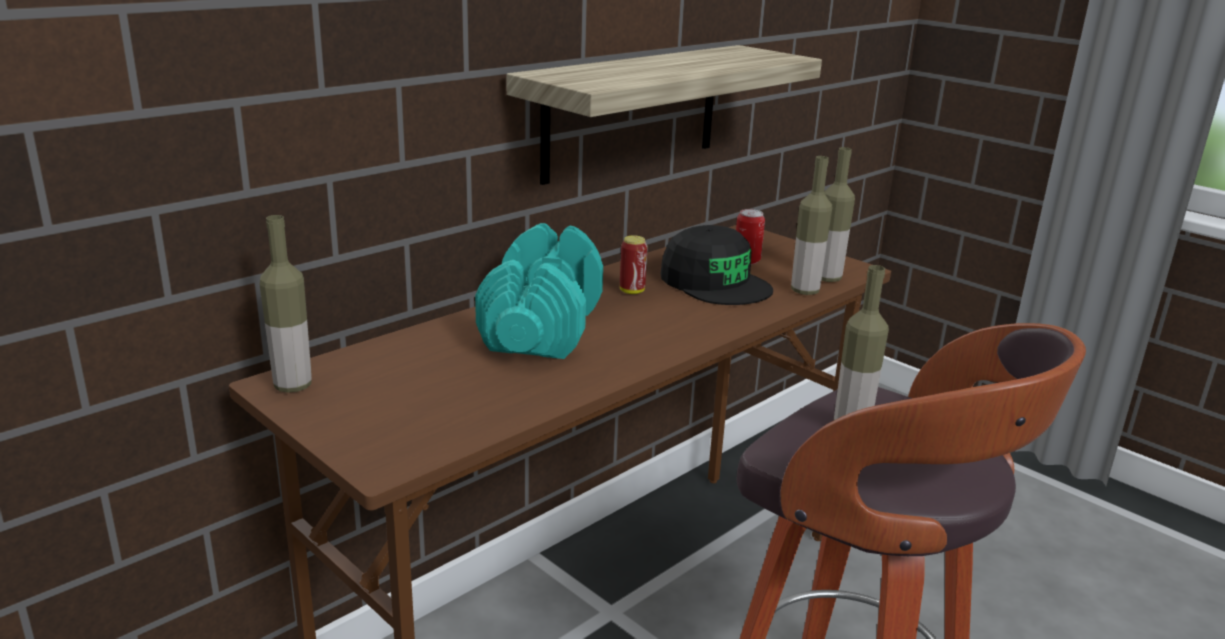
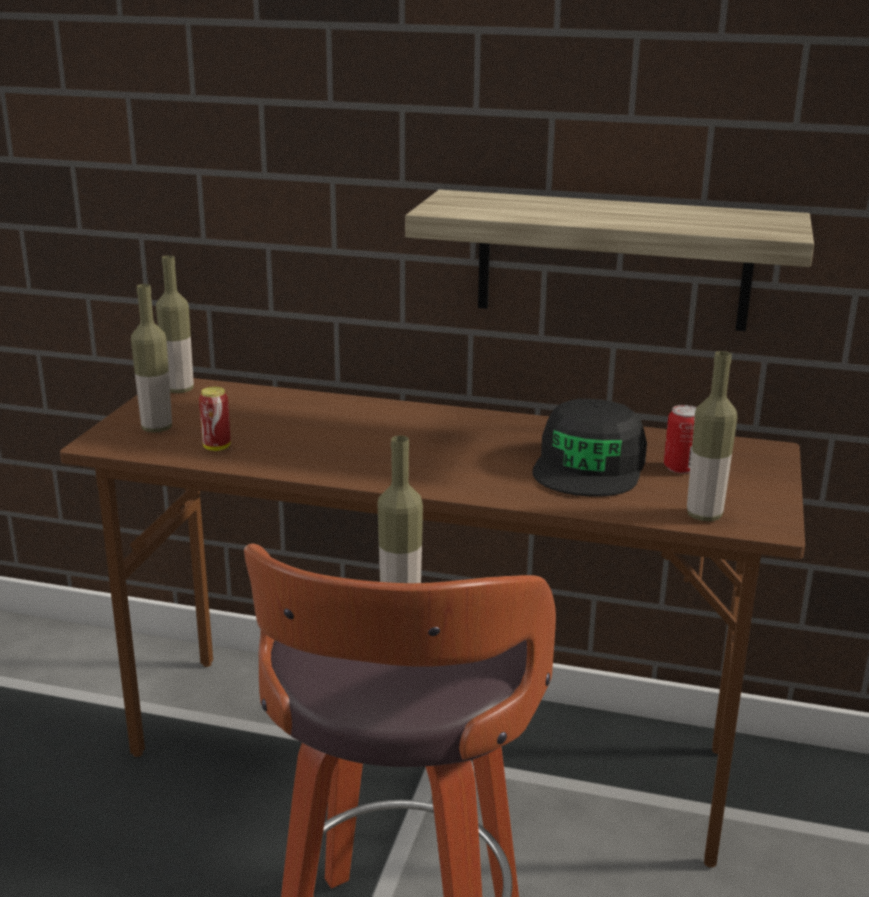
camera: 60 degrees right, 0 degrees up
(541, 327) = (375, 428): turquoise dumbbell -> none
(632, 291) = (506, 439): can -> can (217, 447)
(805, 291) = (643, 511): bottle -> bottle (157, 428)

